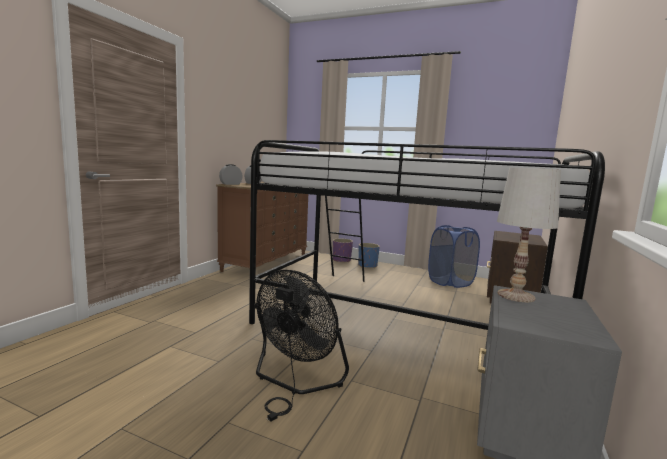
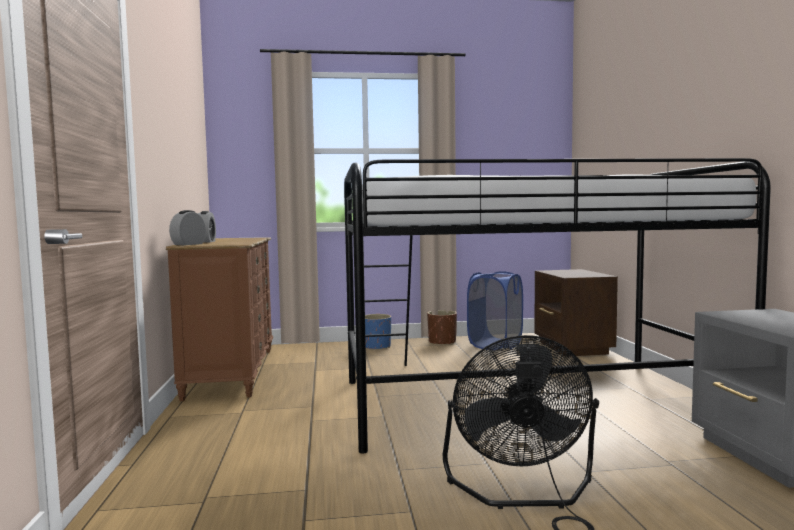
camera: 30 degrees left, 5 degrees down
(341, 260) = (332, 347): purple planter -> none
(415, 272) = (442, 342): none -> brown planter
(515, 296) = (736, 315): white table lamp -> none

